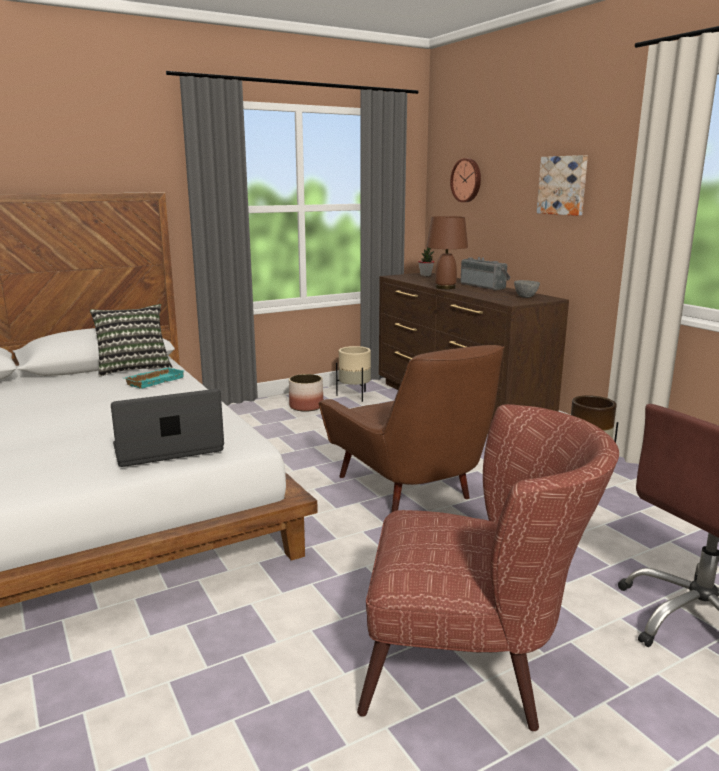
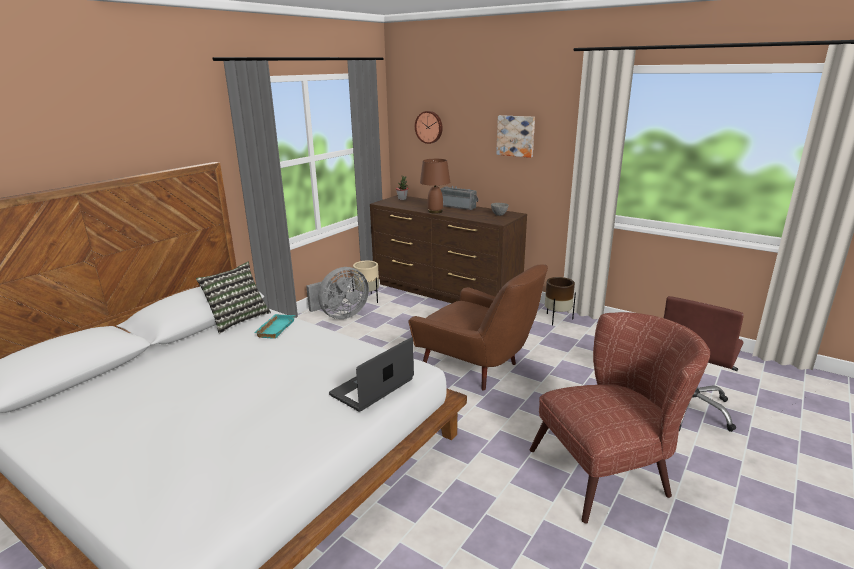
camera: 25 degrees left, 5 degrees up
(306, 406) = (340, 315): planter -> grey fan

